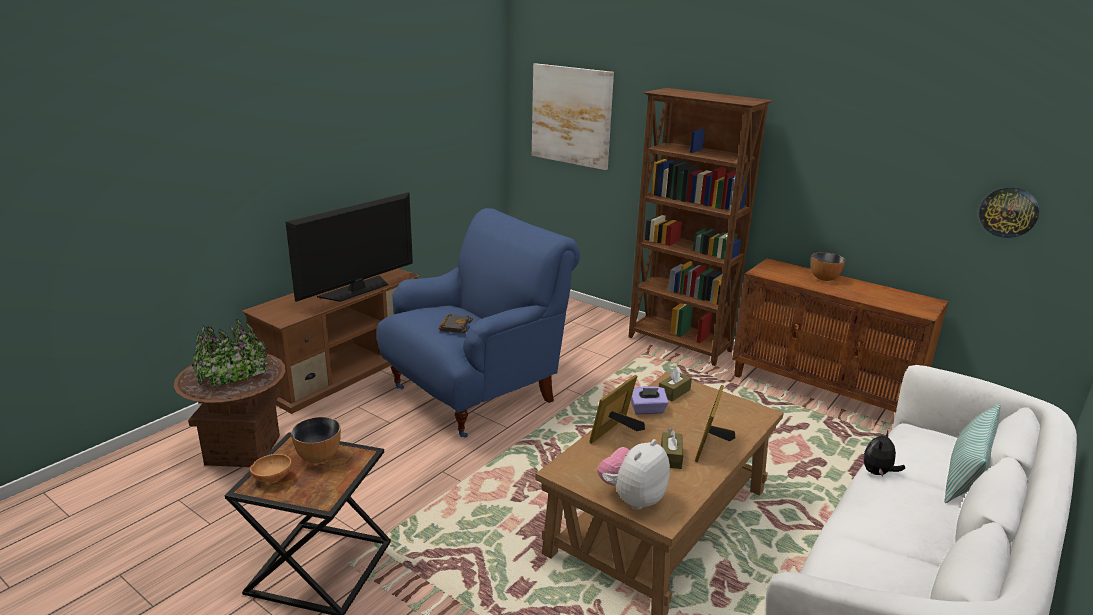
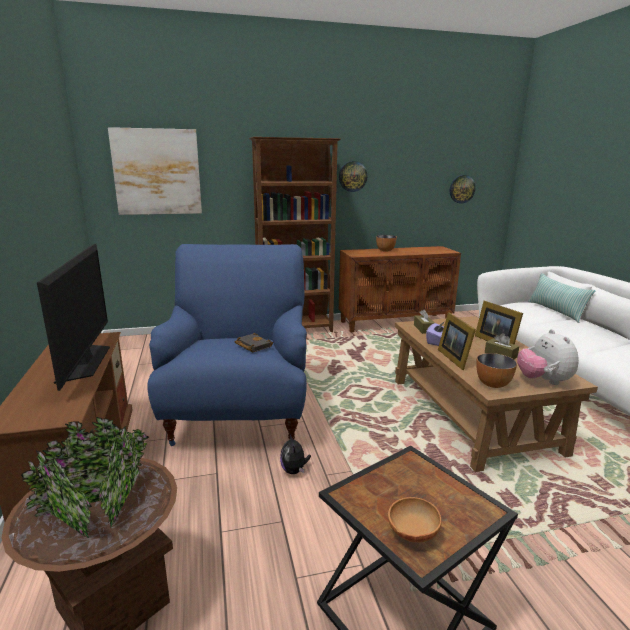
camera: 50 degrees left, 5 degrees down
(318, 457) = (393, 487): bowl -> bowl (492, 384)
(802, 156) = (352, 176): none -> wall clock
(878, 473) = (536, 326): plush toy -> plush toy (294, 471)

